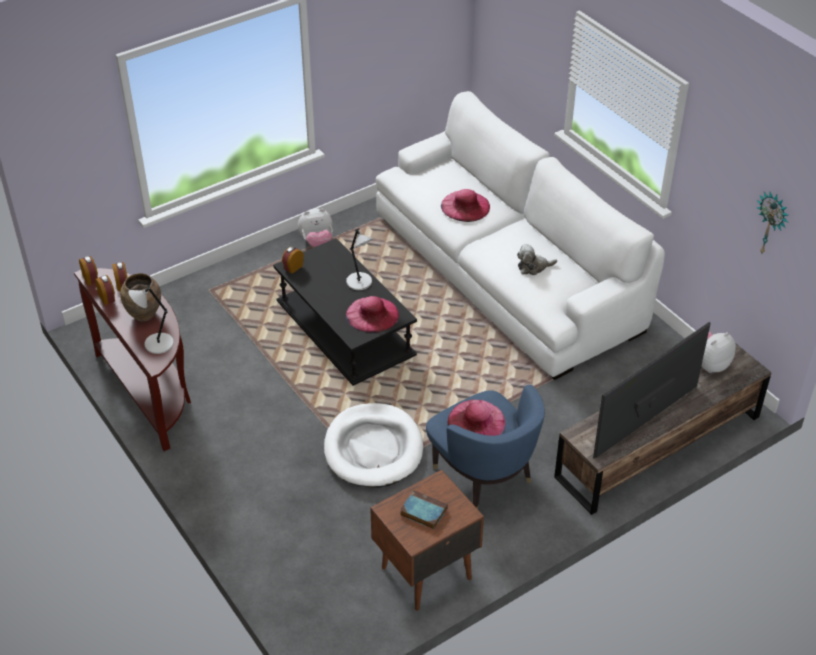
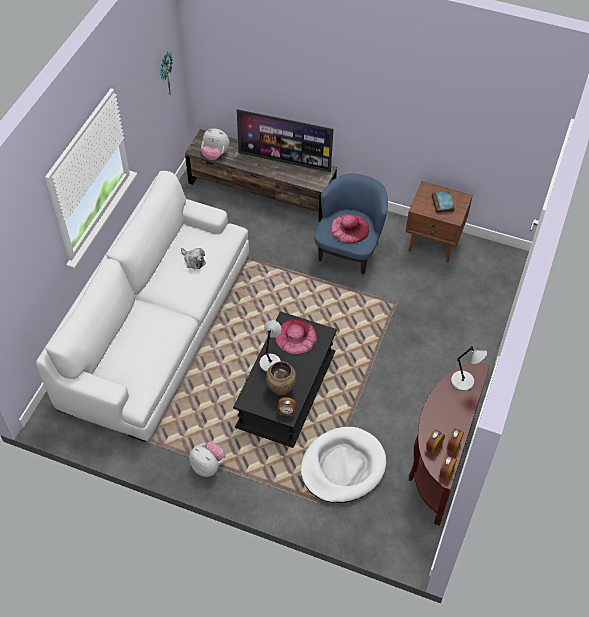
camera: 125 degrees left, 10 degrees up
(144, 315) = (447, 409): brown vase -> brown vase (281, 389)
(373, 449) = (374, 311): white dog bed -> white dog bed (342, 467)
(465, 206) = (152, 330): pink hat -> none

